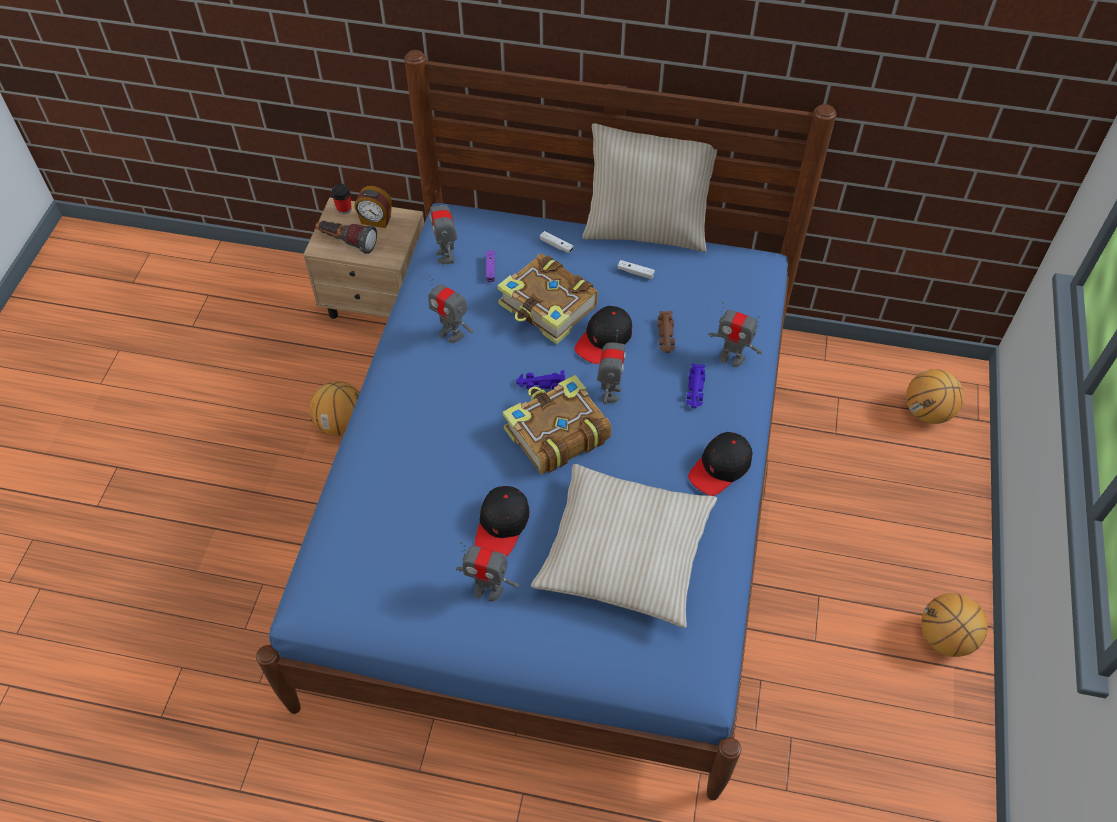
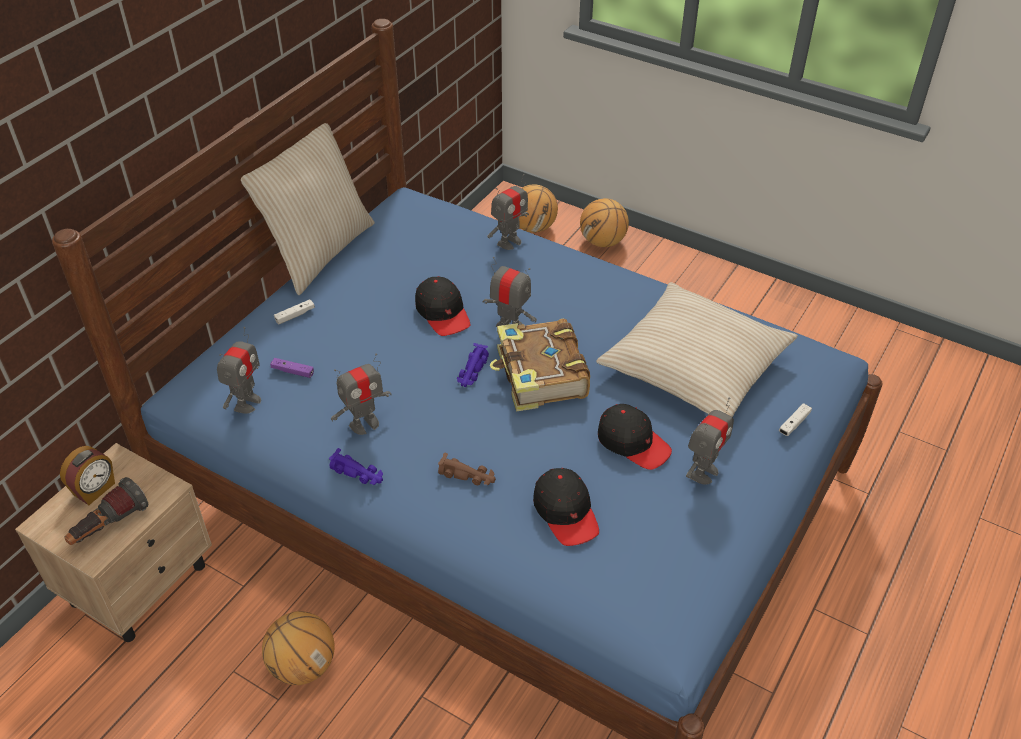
camera: 70 degrees left, 10 degrees down
(344, 209) = (49, 517): cup -> none
(446, 256) = (247, 403): toy robot -> toy robot turned 75 degrees counterclockwise
(548, 308) = (377, 341): book -> none
(635, 272) = (371, 271): white game controller -> white game controller (794, 424)
(666, 336) = (463, 273): brown toy car -> brown toy car (468, 475)
(695, 390) = (535, 273): purple toy car -> purple toy car (358, 473)
(720, 468) = (626, 282): black cap -> black cap (566, 512)
(945, 638) = (739, 291): basketball -> basketball (603, 242)

